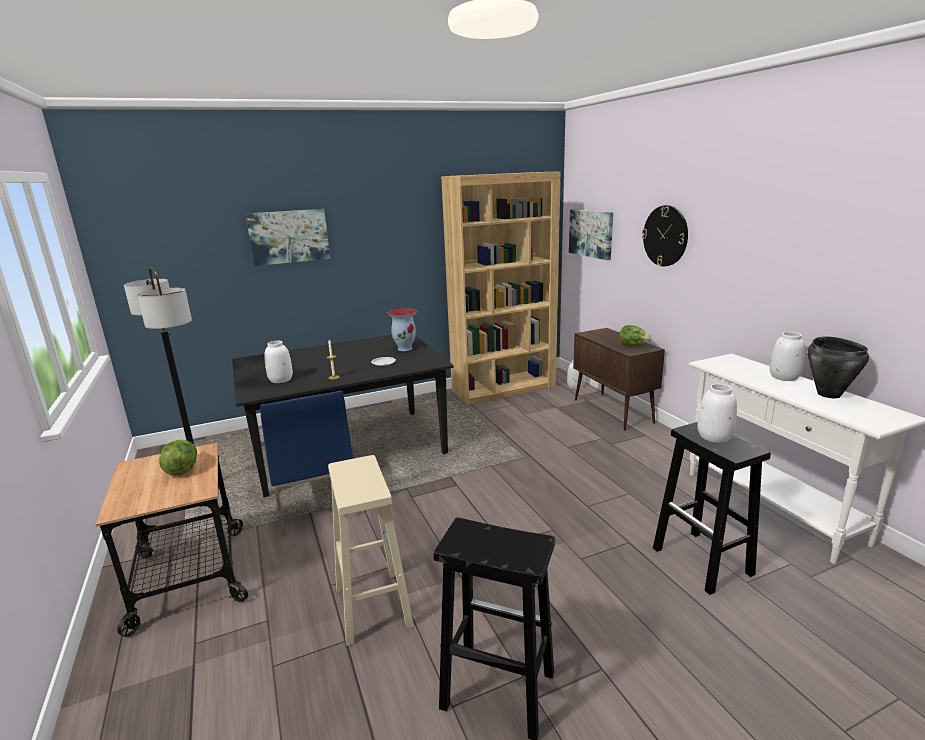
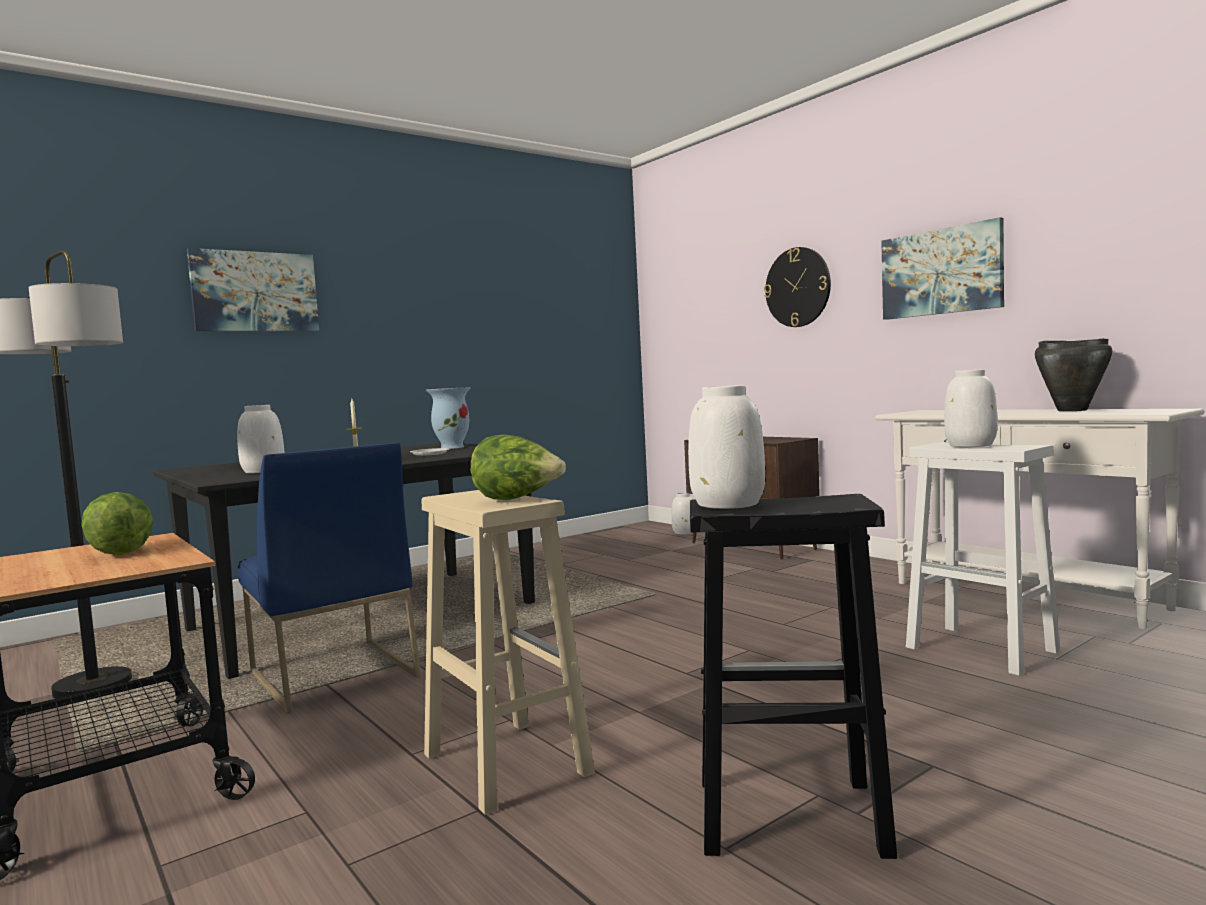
camera: 15 degrees left, 15 degrees down
(504, 388) = (582, 543): brown bookcase -> none
(591, 233) = (685, 314): picture -> picture (941, 272)
(633, 346) = (774, 439): lettuce -> lettuce (517, 499)
(703, 562) = (983, 650): black stool -> white stool
(784, 377) = (1005, 410): white vase -> white vase (729, 504)

